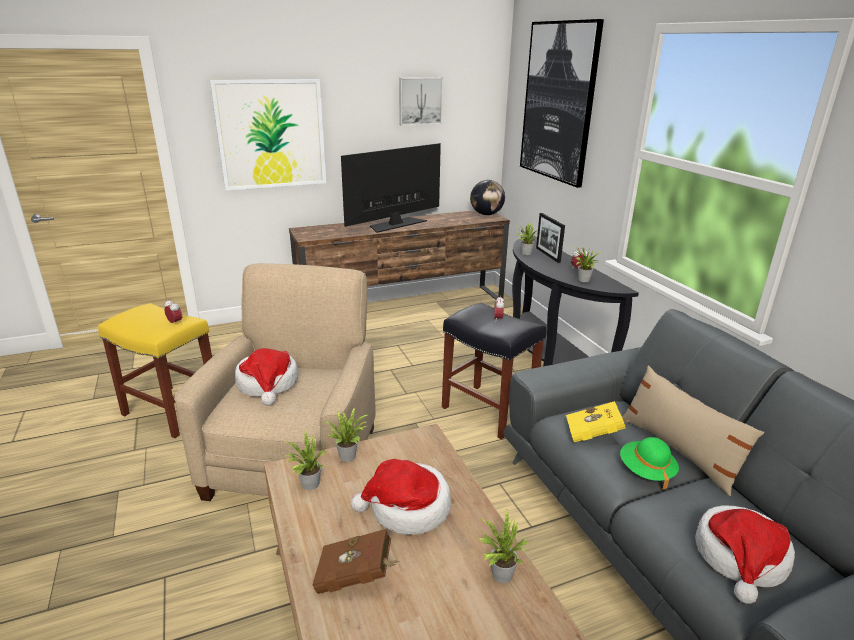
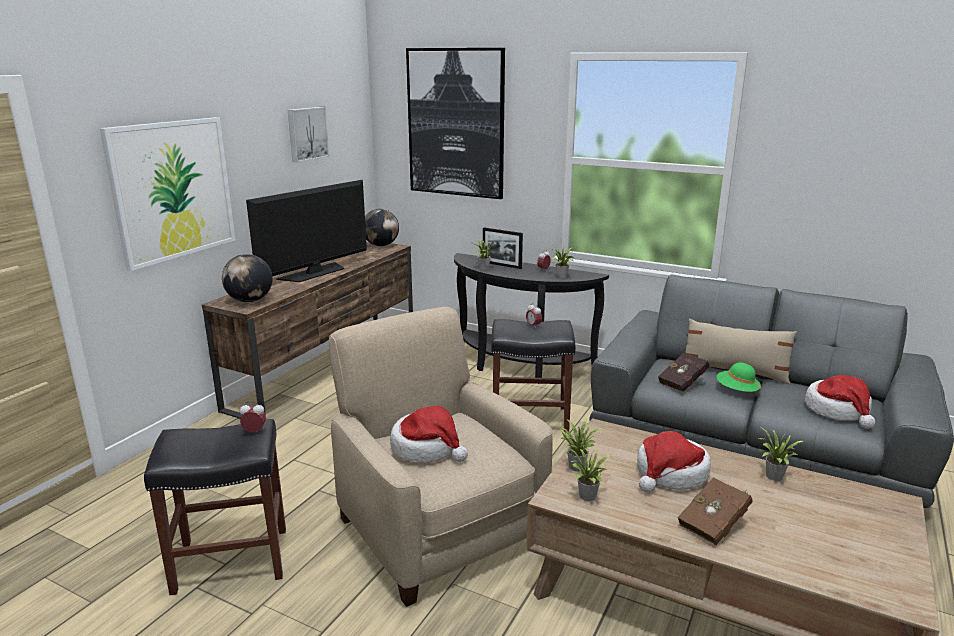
camera: 40 degrees left, 5 degrees down
(170, 411) = (229, 561): yellow stool -> black stool
(317, 233) = (250, 301): none -> globe
(395, 224) = (314, 273): television -> television turned 150 degrees counterclockwise
(595, 434) = (684, 382): yellow book -> red book

